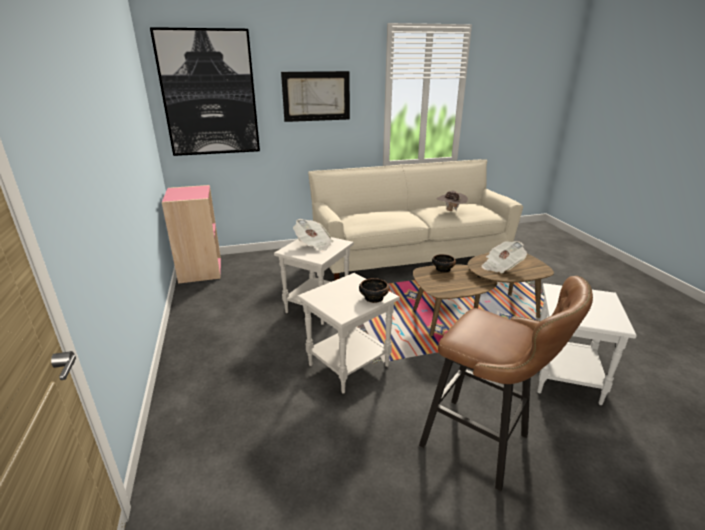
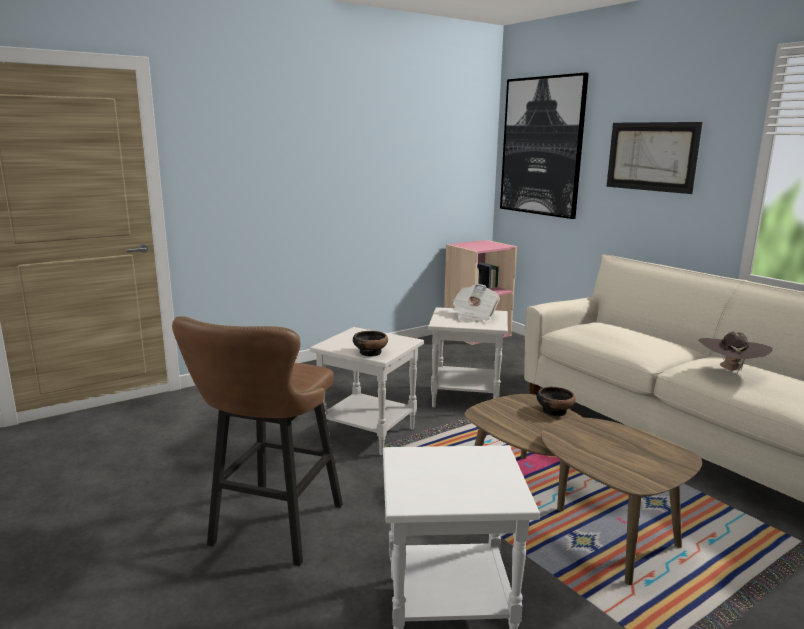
camera: 70 degrees right, 10 degrees down
(501, 266) = (600, 443): newspaper -> none

